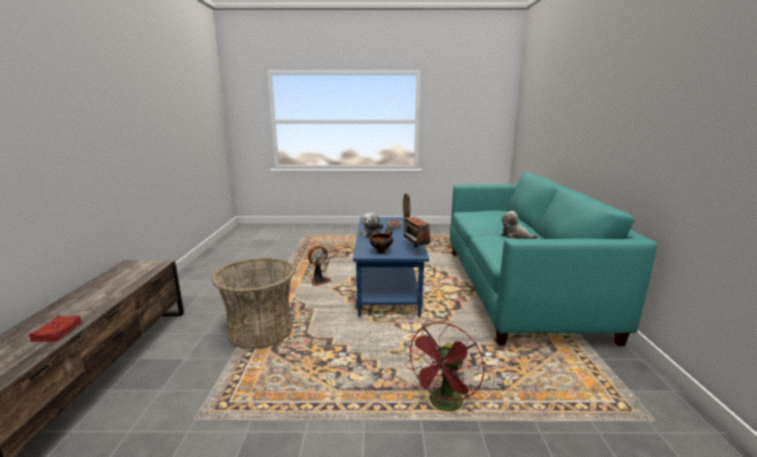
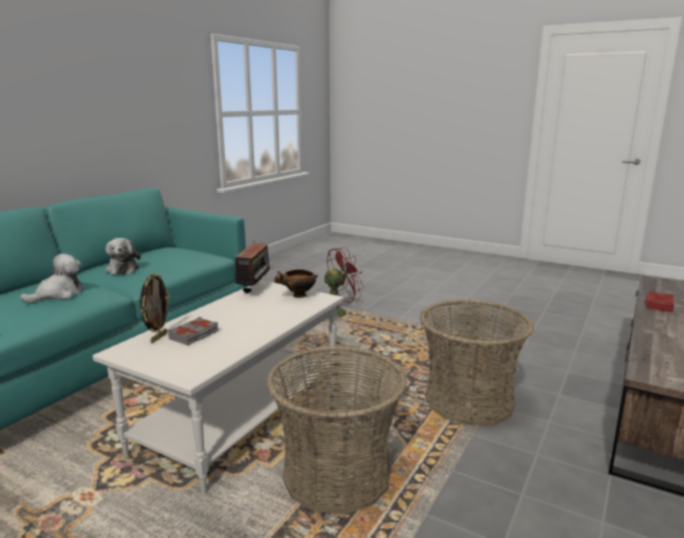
camera: 150 degrees left, 0 degrees up
(319, 281) = (337, 476): fan -> basket
(371, 234) = (260, 327): plush toy -> plush toy (58, 294)
(389, 288) = (240, 415): blue coffee table -> white coffee table

